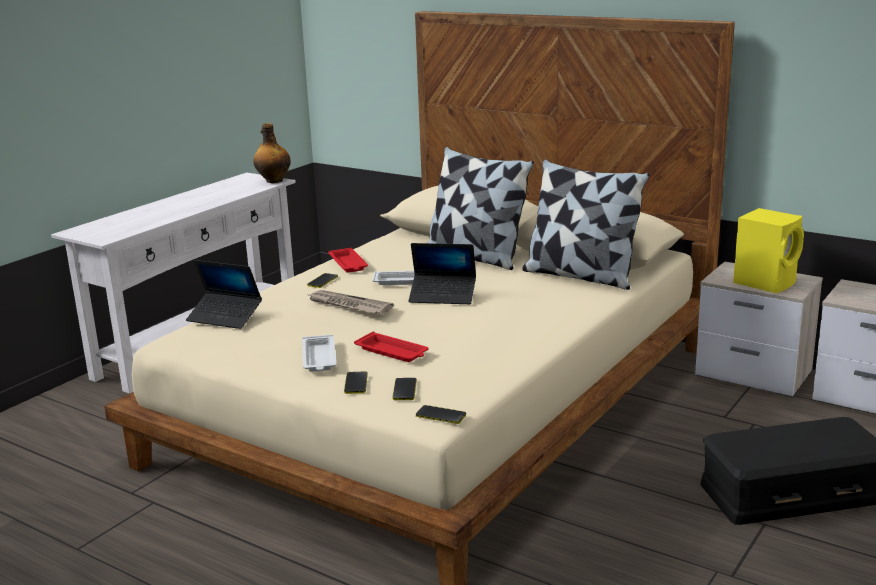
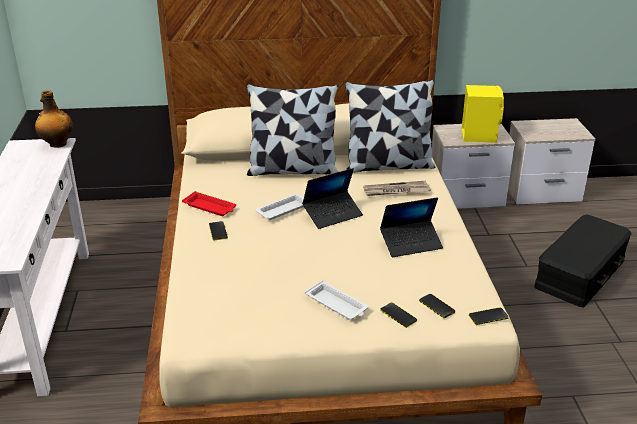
camera: 40 degrees left, 10 degrees up
(225, 317) = (204, 297): laptop -> laptop (411, 243)
(348, 305) = (282, 248): newspaper -> newspaper (395, 191)
(392, 352) = (376, 277): red tray -> none

